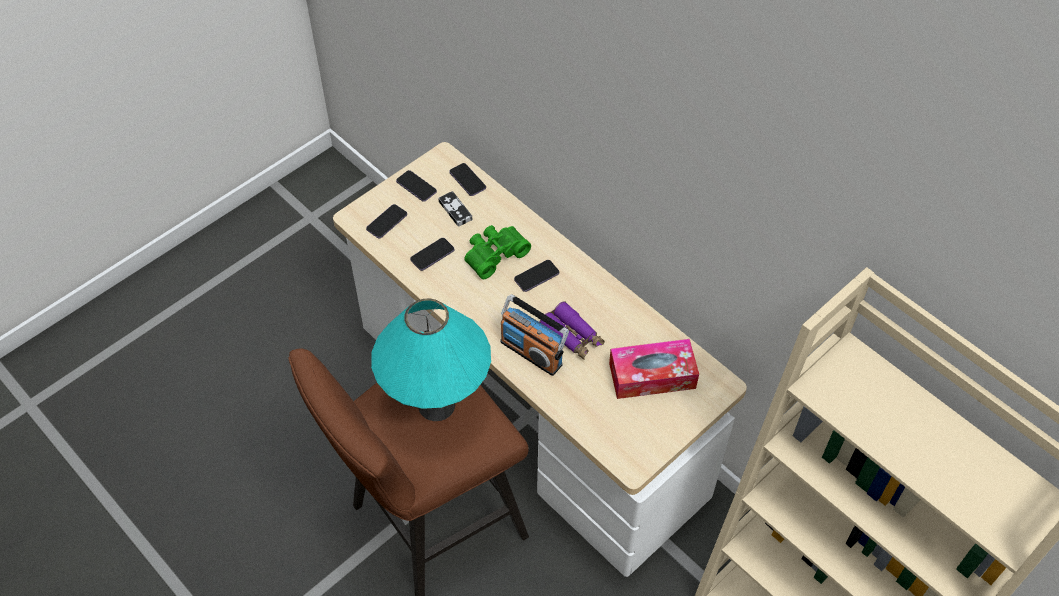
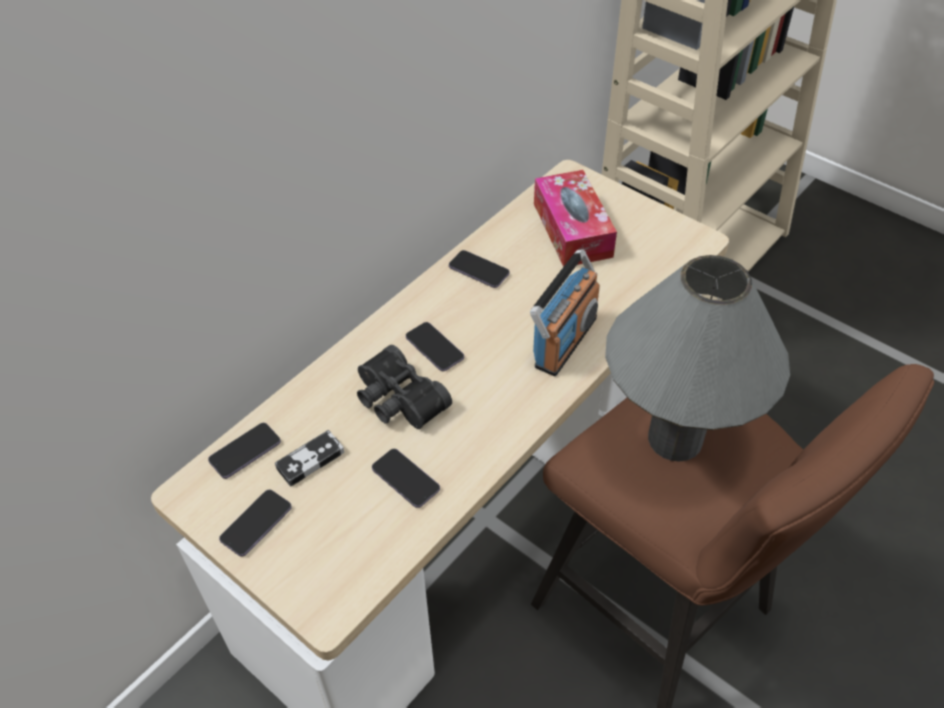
camera: 95 degrees left, 5 degrees down
(386, 222) = (338, 557): phone -> phone (479, 270)
(436, 405) = (675, 438): turquoise table lamp -> grey table lamp
(494, 254) = (397, 400): green binoculars -> black binoculars
(572, 336) = (529, 303): purple binoculars -> none

